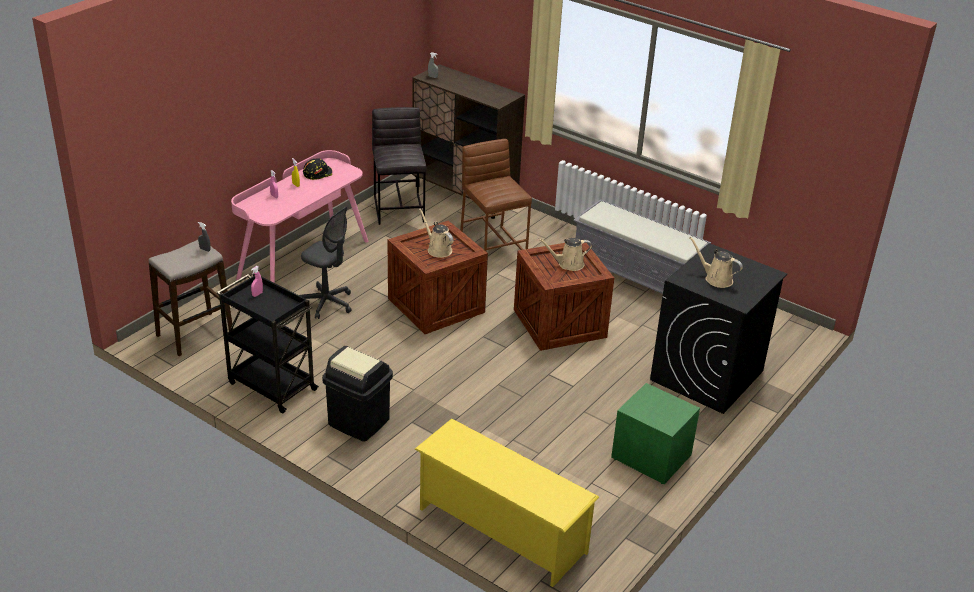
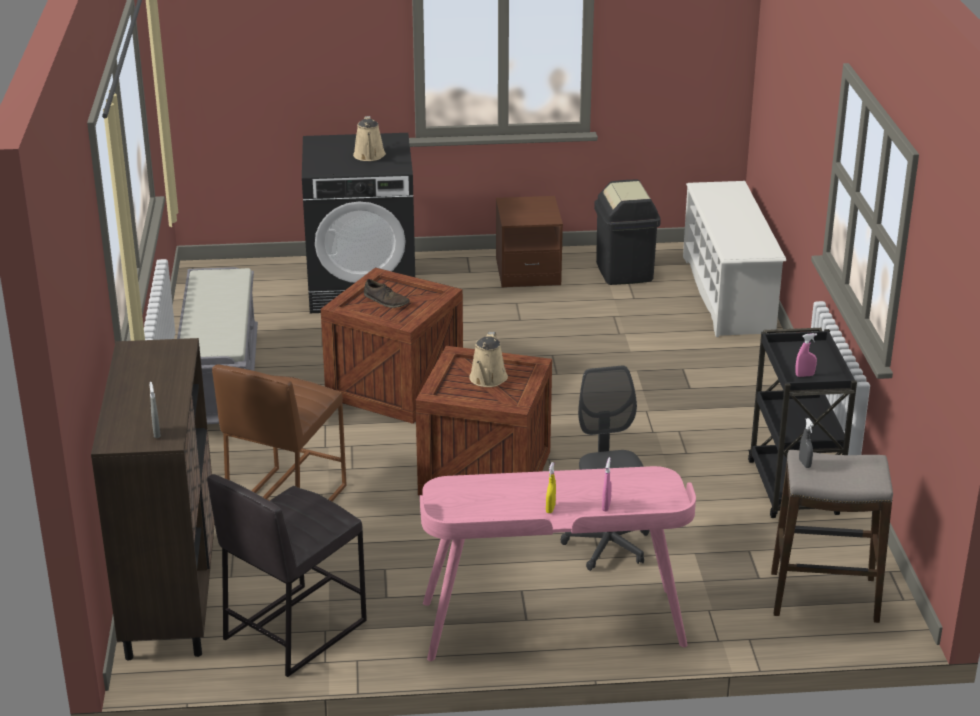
camera: 130 degrees left, 5 degrees down
(317, 173) = (492, 511): black hard hat -> none
(358, 422) = (743, 412): black trash can -> black trash can (625, 272)
(500, 530) = (728, 294): yellow shoe rack -> white shoe rack
(568, 264) = (386, 301): beige watering can -> brown shoe
(651, 457) = (528, 272): green nightstand -> brown nightstand

